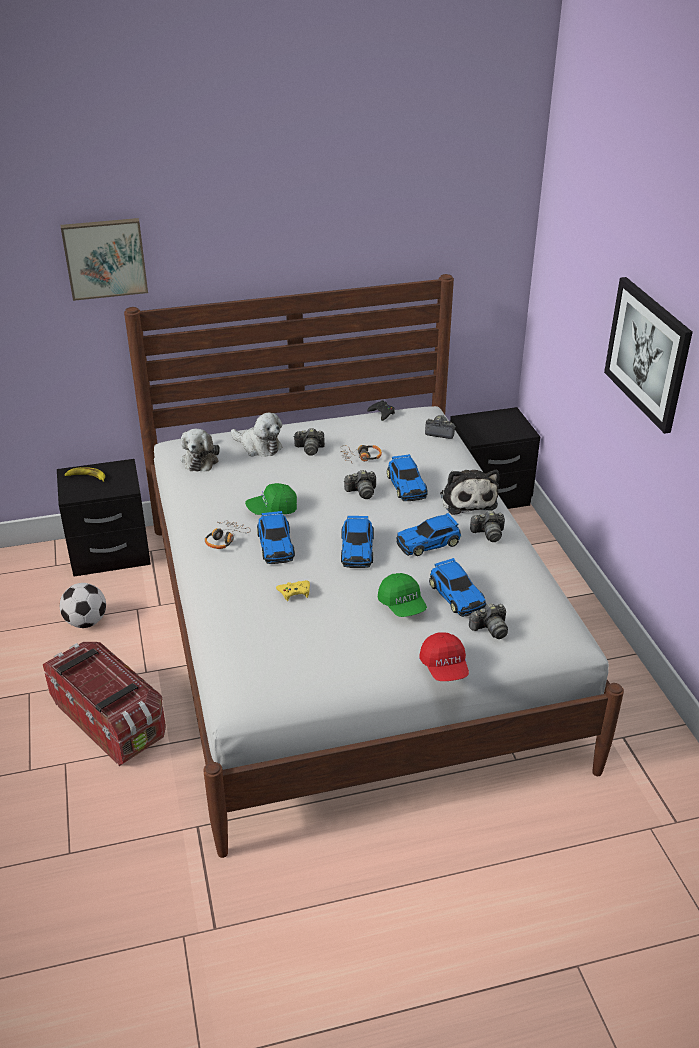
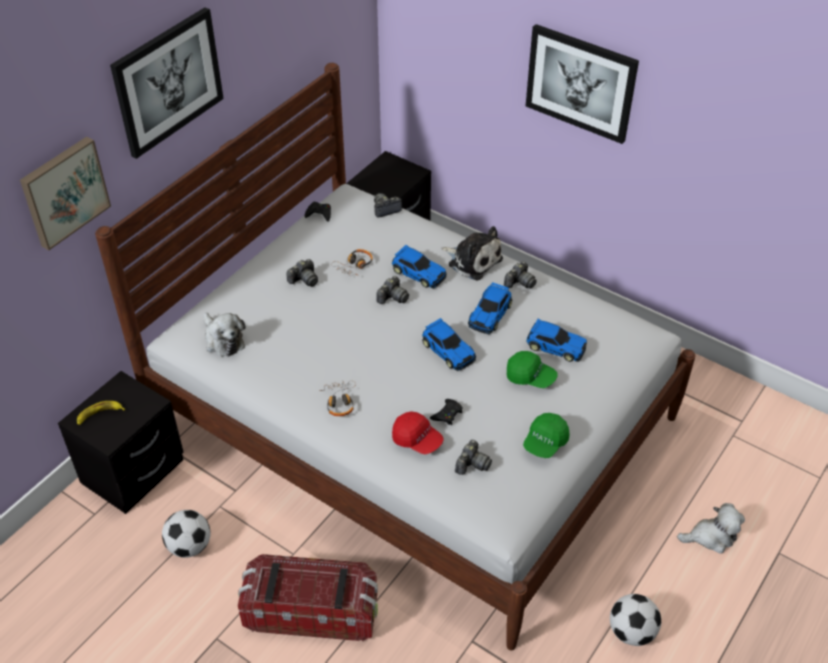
camera: 40 degrees left, 10 degrees up
(240, 207) = (168, 81): none -> picture
(259, 447) = (258, 300): plush toy -> plush toy (711, 537)
(272, 509) = (343, 353): green cap -> green cap (545, 442)
(276, 545) = (385, 383): toy car -> none
(294, 592) = (447, 414): yellow game controller -> black game controller
(340, 922) = (631, 632): none -> football
(444, 667) = (607, 407): red cap -> red cap (417, 440)
(490, 629) = (603, 359): camera -> camera (472, 464)

